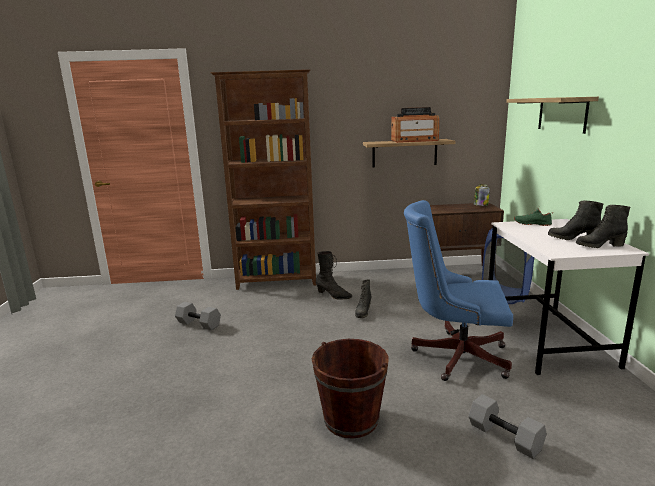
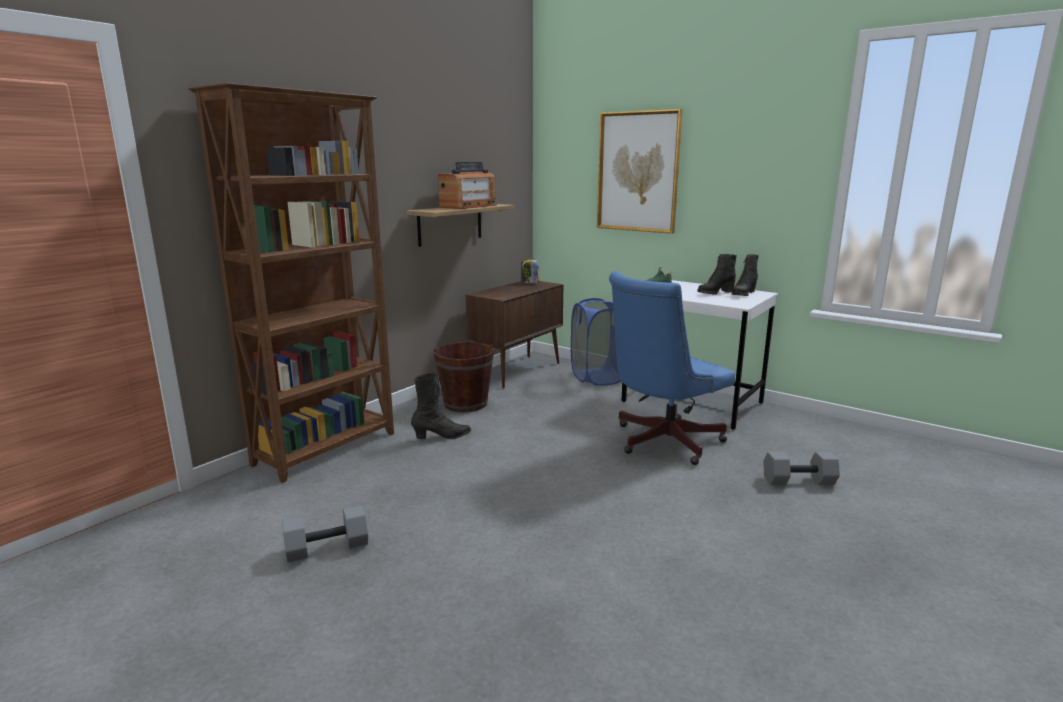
camera: 50 degrees left, 0 degrees up
(351, 419) = (702, 534): brown bucket -> brown bucket (465, 403)
(363, 312) = (512, 440): black boot -> none
(562, 114) = (638, 172): shelf -> picture

